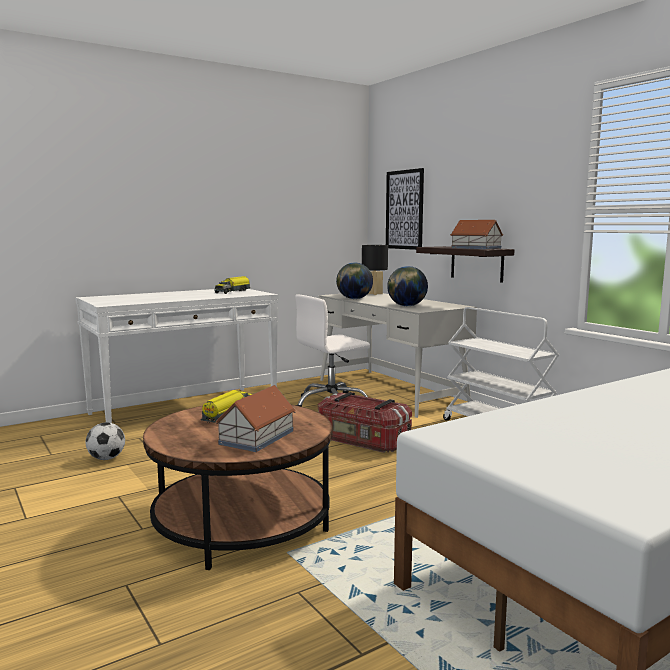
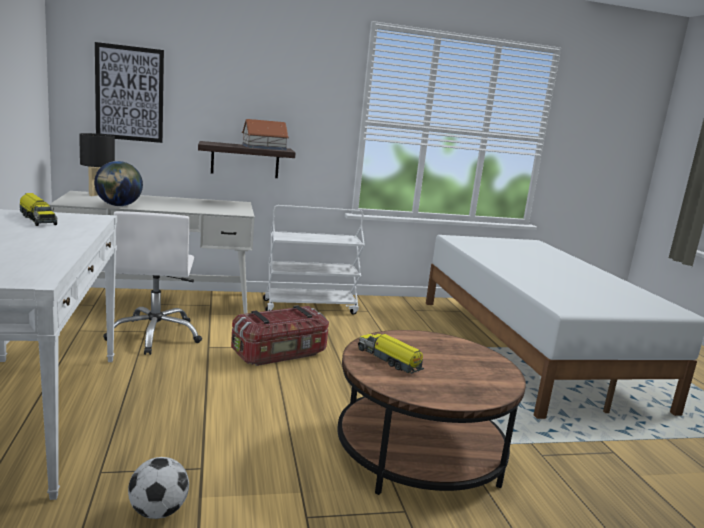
camera: 70 degrees left, 5 degrees up
(256, 437) = (467, 364): toy house -> none
(406, 306) = (208, 209): globe -> none

